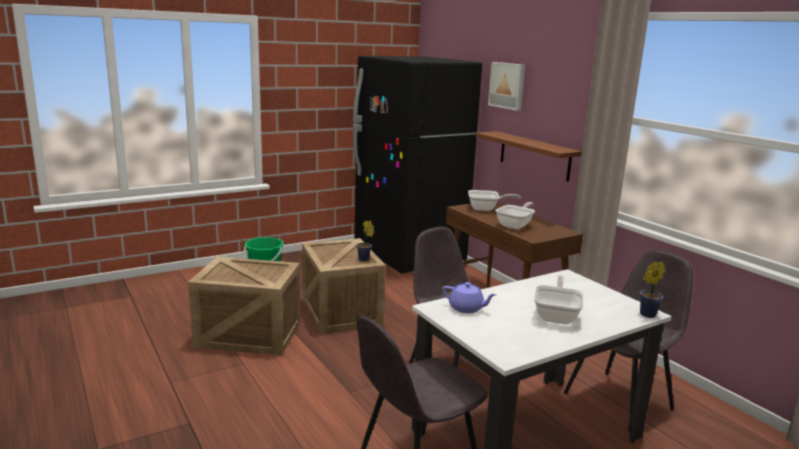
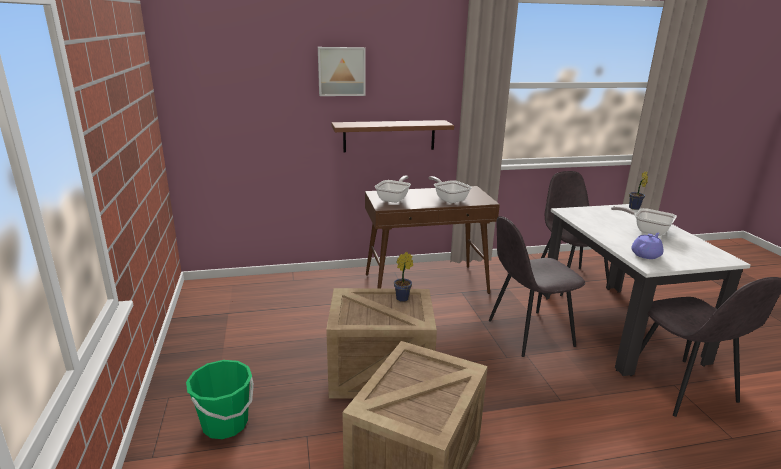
camera: 70 degrees left, 5 degrees up
(408, 256) = (257, 297): black fridge -> none

